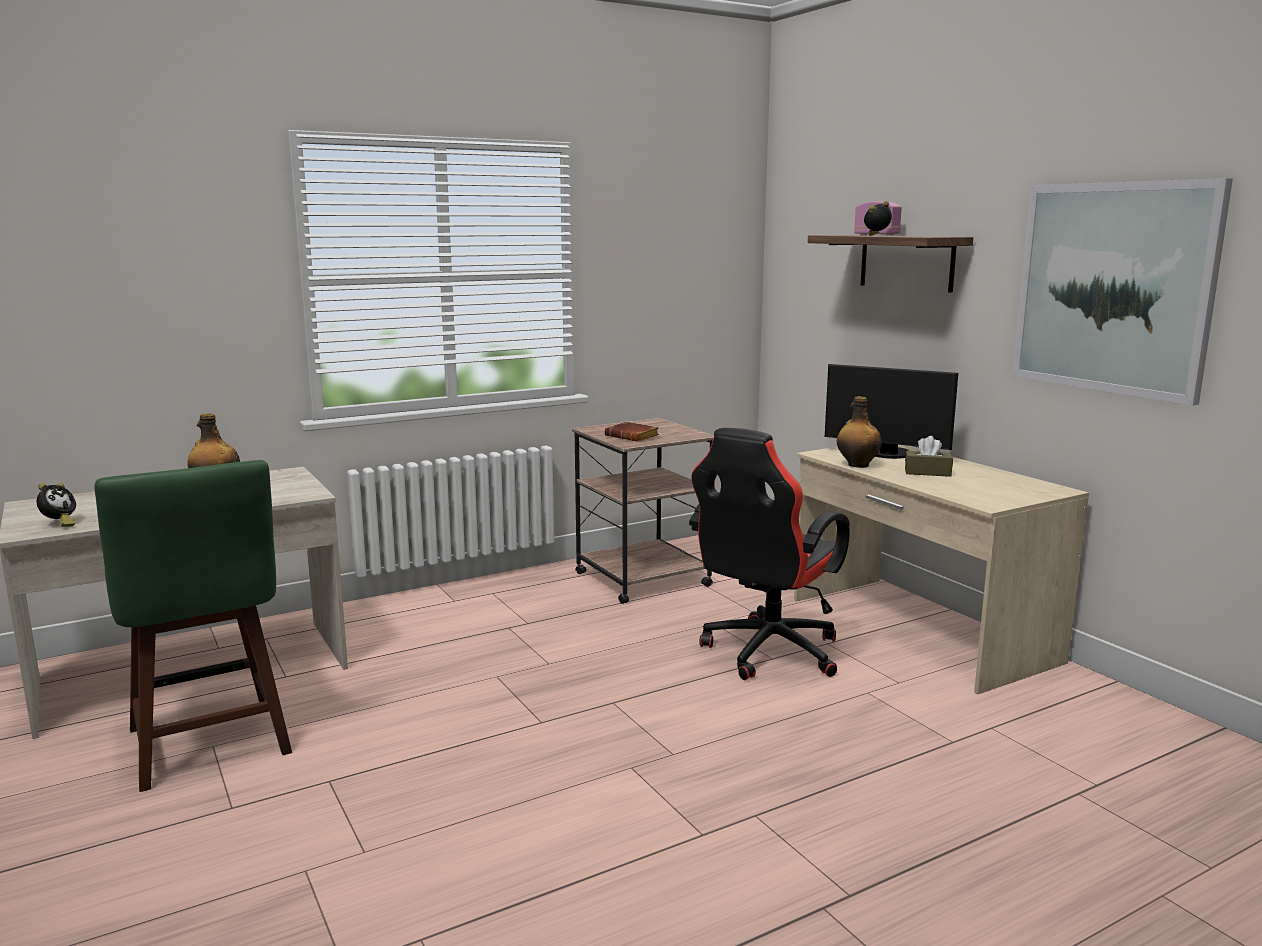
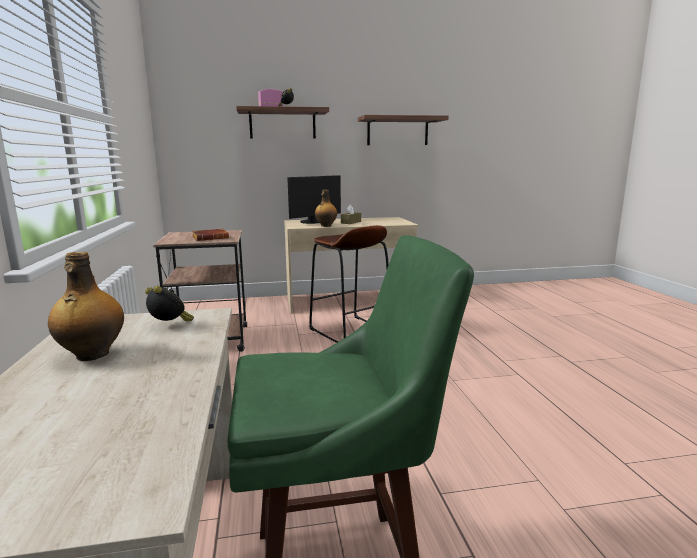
camera: 70 degrees left, 0 degrees up
(59, 524) = (125, 466): alarm clock -> alarm clock (170, 325)
(765, 656) = (350, 331): black office chair -> brown stool
(1113, 288) = (397, 131): picture -> shelf

